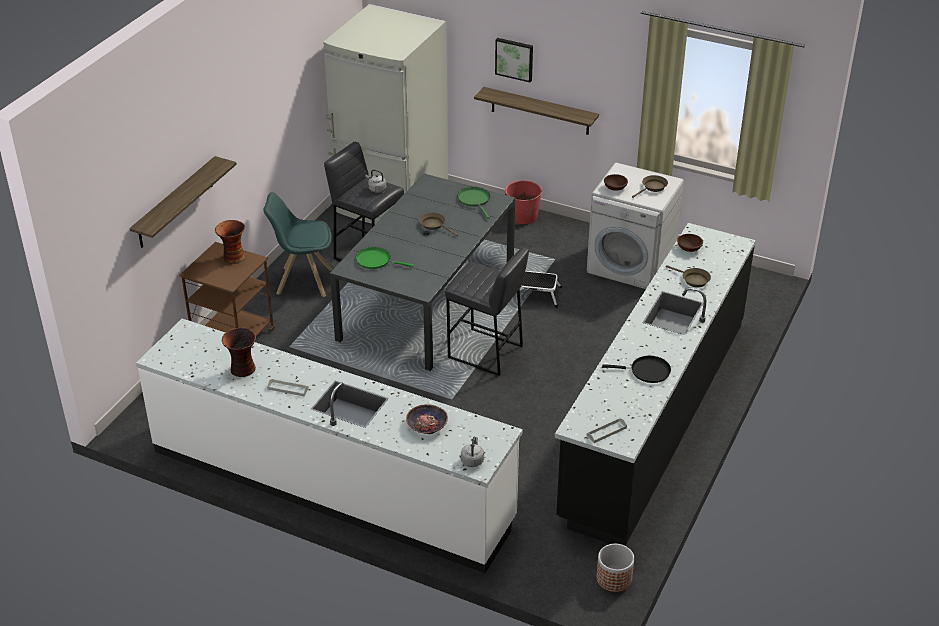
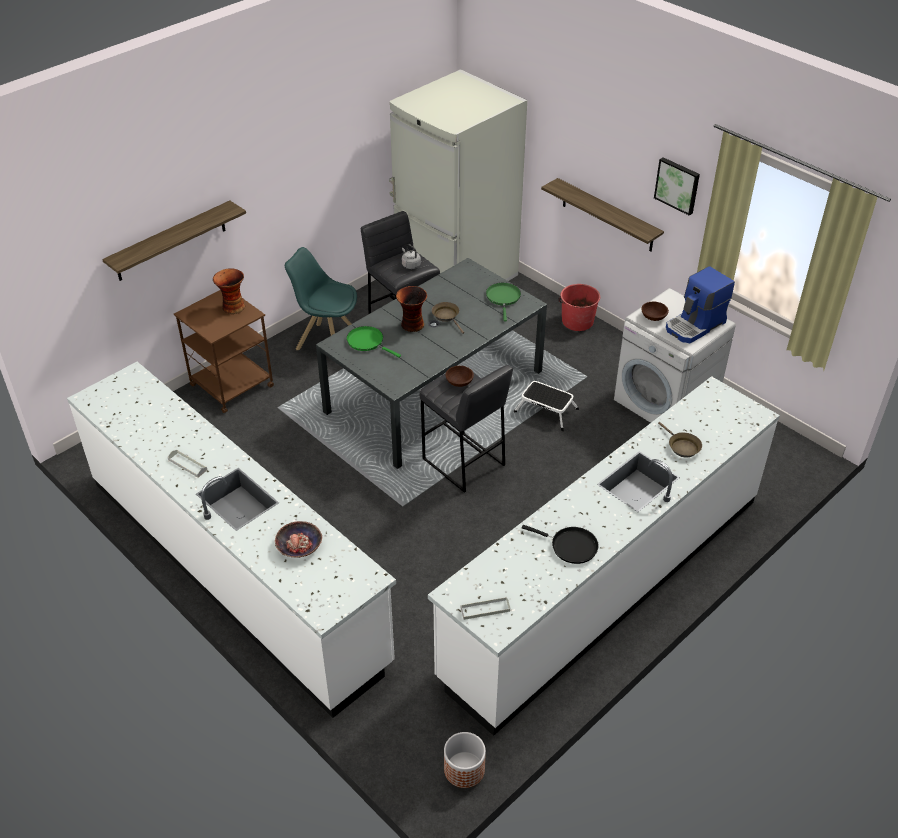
camera: 20 degrees right, 5 degrees up
(242, 369) = (158, 432): vase -> vase (412, 325)
(472, 460) = (322, 602): grey kettle -> none
(514, 59) = (588, 154): picture -> picture (677, 185)
(653, 187) = (695, 326): brown frying pan -> coffee machine
(654, 417) = (604, 585): black counter -> white counter
(689, 248) = (697, 407): brown bowl -> brown bowl (460, 382)

